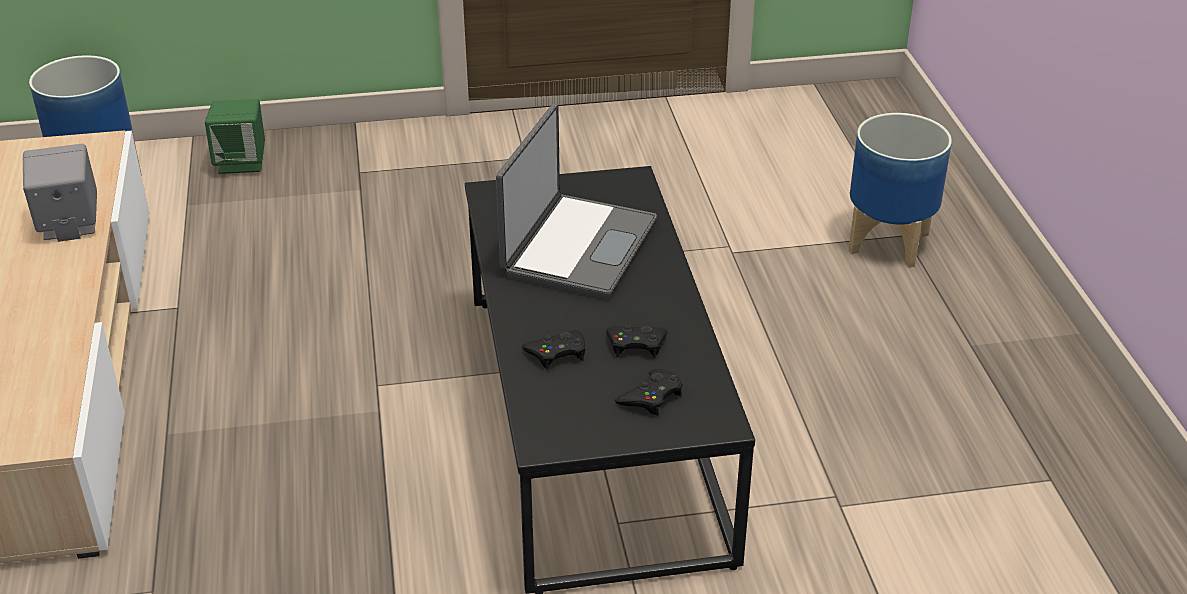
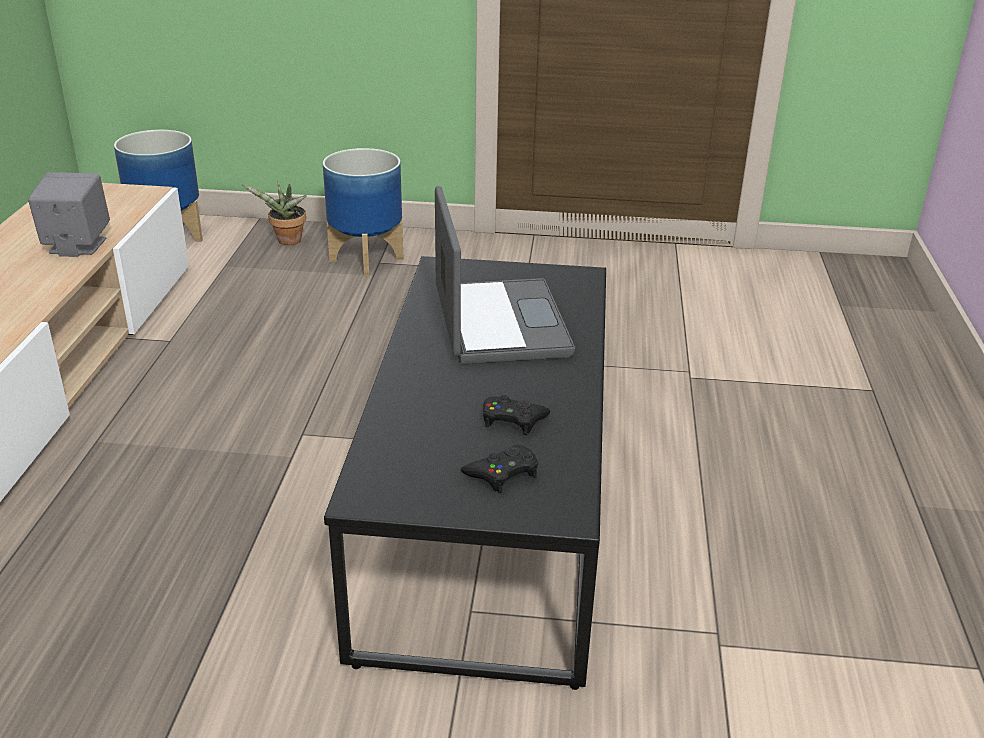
camera: 15 degrees right, 5 degrees down
(241, 162) = (287, 242): green speaker -> potted plant
(557, 353) = (426, 413): black game controller -> none
(577, 247) = (498, 323): laptop -> laptop turned 45 degrees counterclockwise
(887, 243) = (851, 394): planter -> planter (365, 259)

